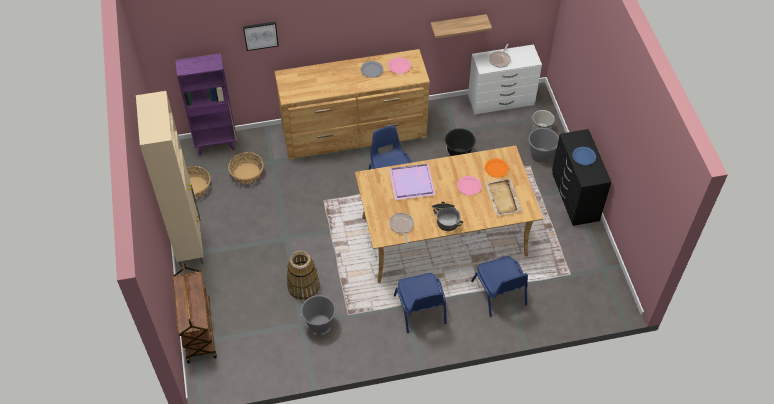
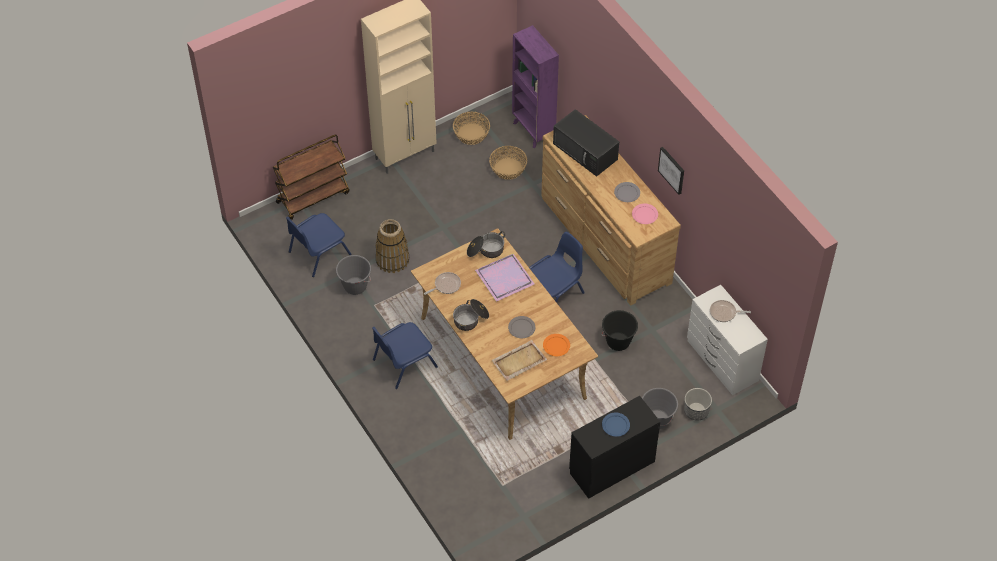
camera: 70 degrees right, 0 degrees up
(260, 35) = (587, 72): picture -> picture (672, 170)
(315, 82) = (586, 152): none -> black microwave
(375, 187) = (485, 250): none -> cooking pot
(458, 26) = (714, 240): shelf -> none
(469, 186) = (521, 328): pink plate -> grey plate
(499, 293) = (451, 426): blue chair -> blue chair (318, 253)

